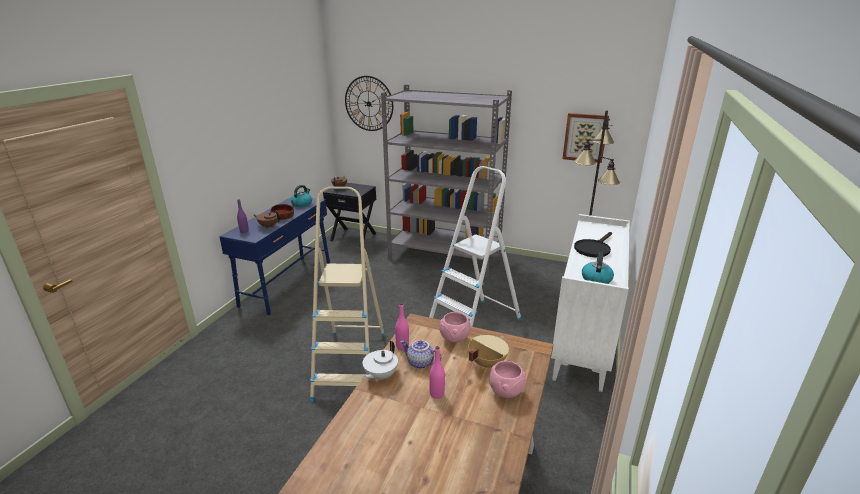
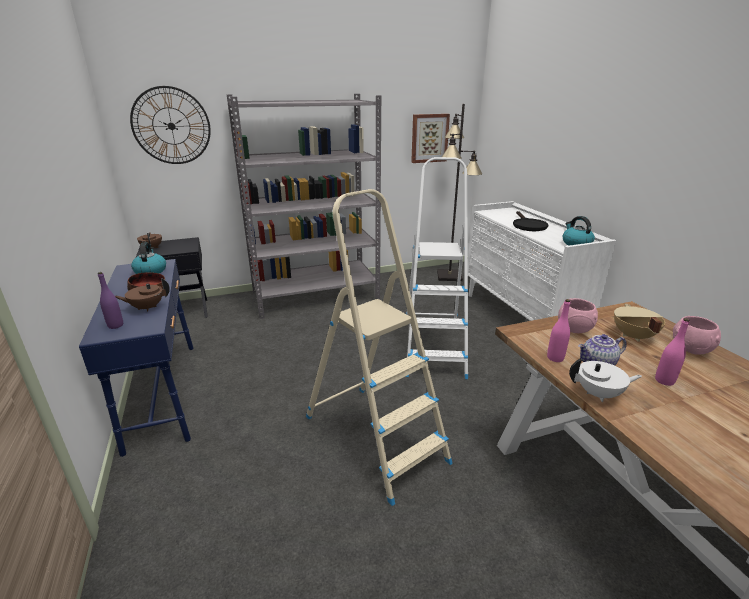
camera: 40 degrees left, 0 degrees up
(380, 376) = (599, 394): white teapot -> white teapot turned 75 degrees counterclockwise

